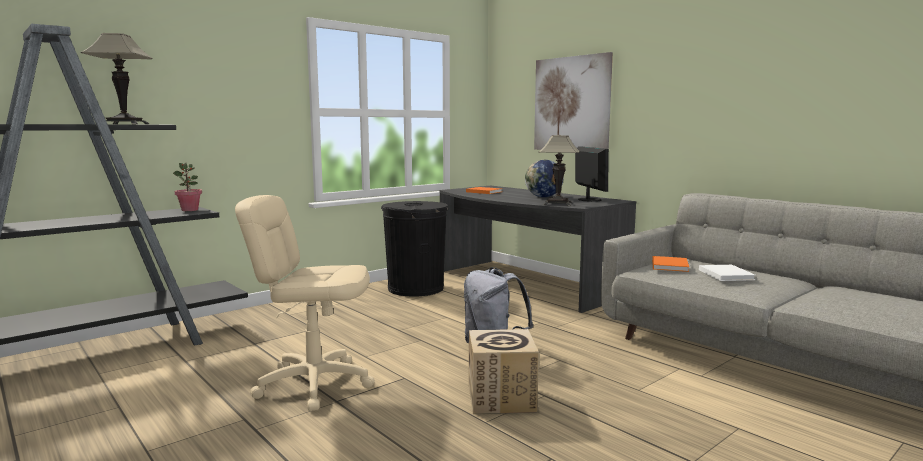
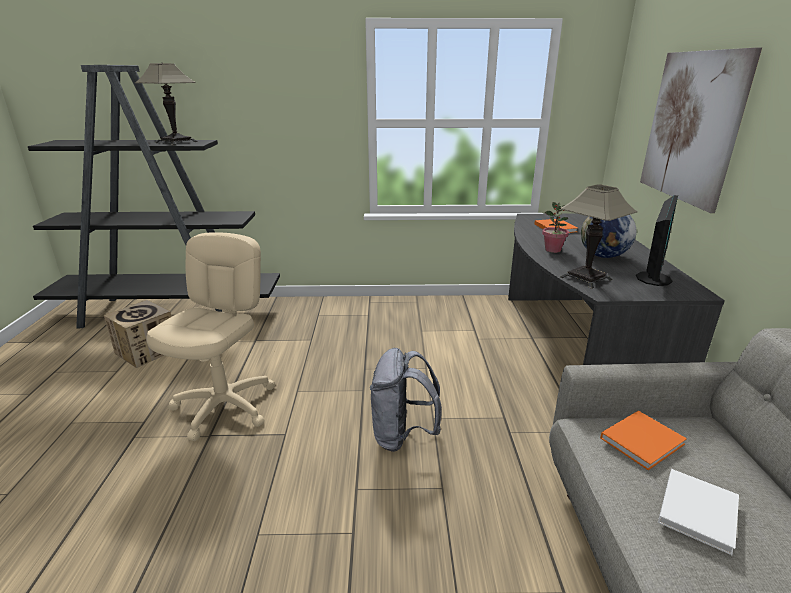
camera: 40 degrees right, 15 degrees up
(190, 210) = (236, 216): potted plant -> potted plant (553, 250)
(314, 384) = (225, 406): beige office chair -> beige office chair turned 60 degrees clockwise
(416, 288) = (453, 316): black trash can -> none
(501, 398) = (313, 511): cardboard box -> cardboard box (147, 351)

